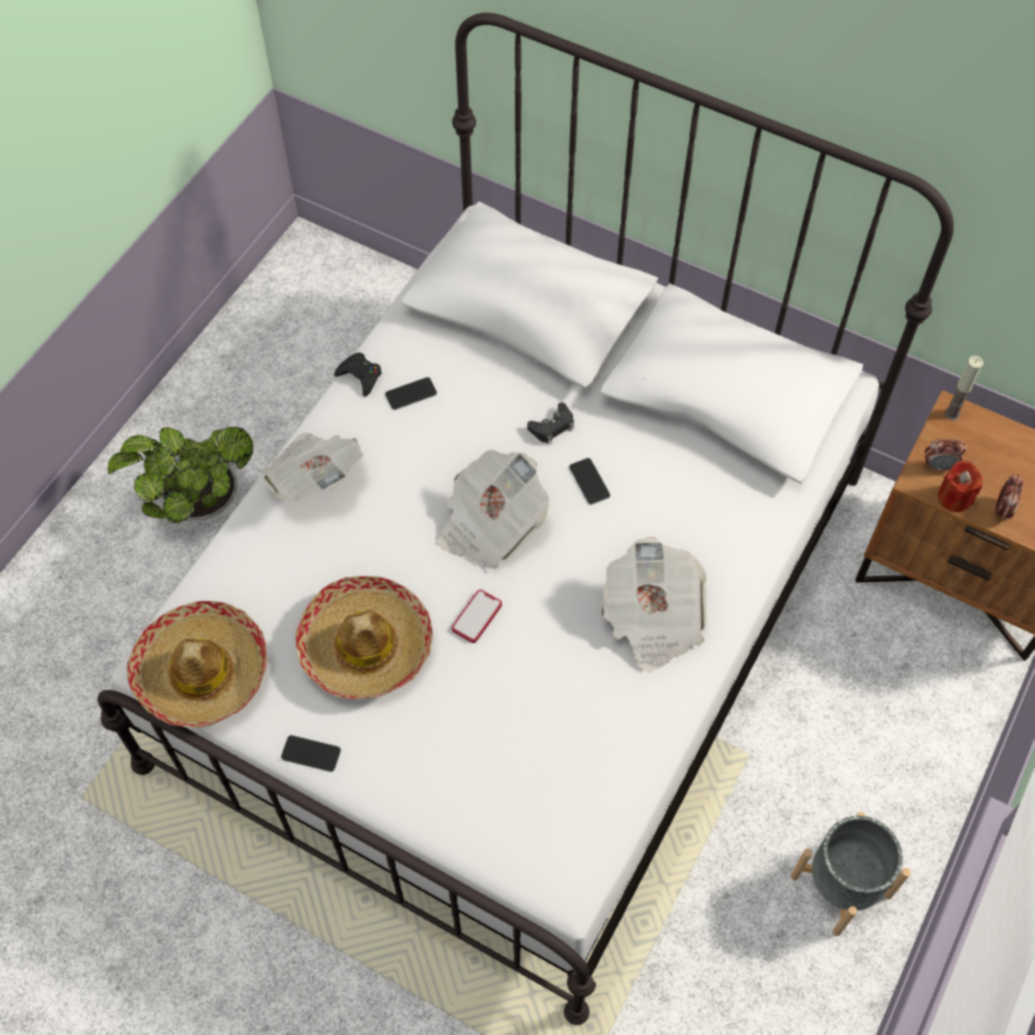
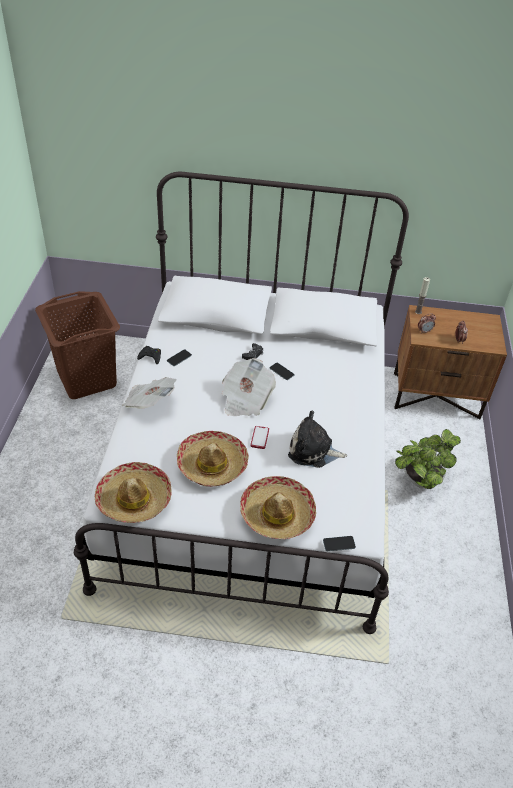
camera: 25 degrees left, 15 degrees down
(198, 503) = (65, 461): potted plant -> potted plant (419, 481)
(301, 340) = (87, 378): none -> brown laundry basket
(311, 754) = (209, 518): phone -> phone (339, 544)
(431, 787) = (277, 514): none -> hat
(562, 677) = (313, 451): none -> plush toy
(652, 619) = (340, 416): newspaper -> none
(841, 886) = (456, 531): grey planter -> none
(954, 497) = (437, 341): red candle -> none

